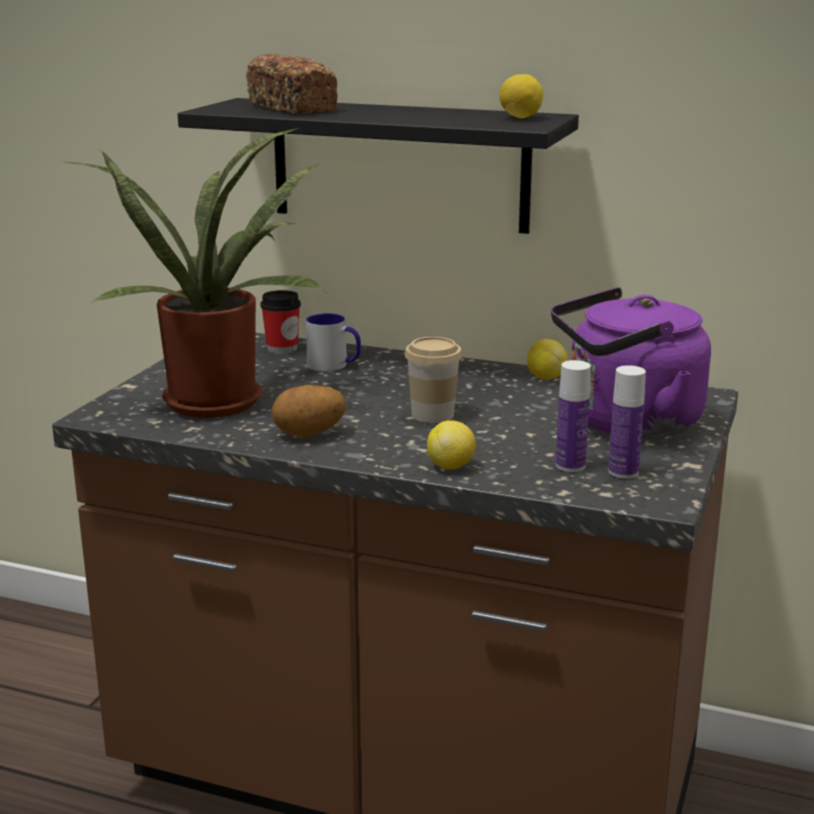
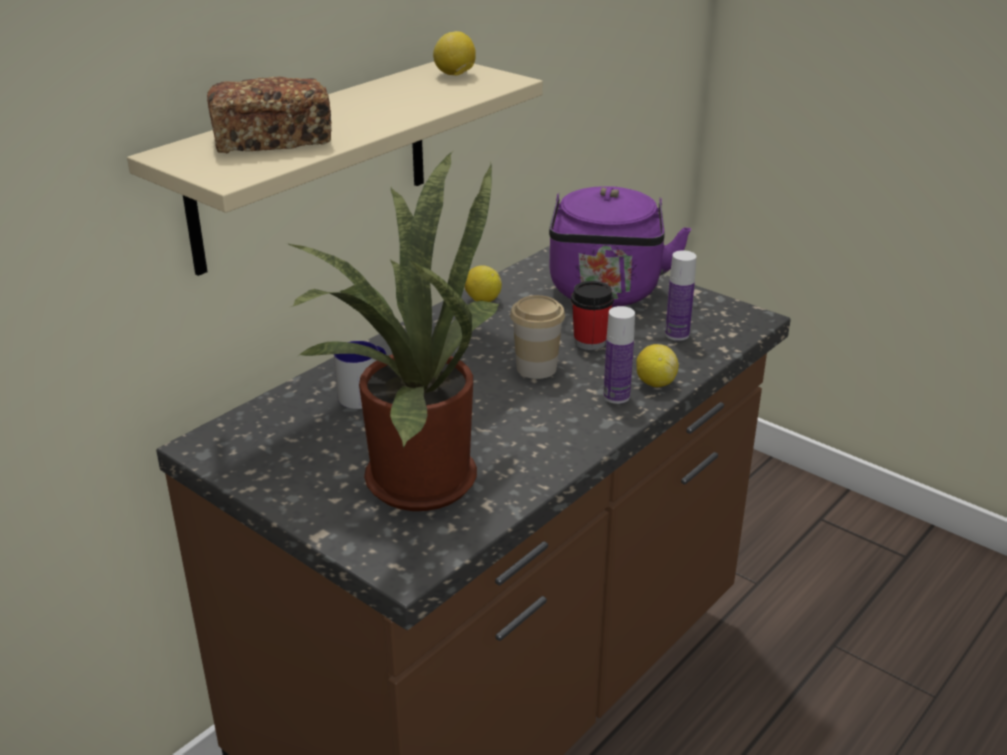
camera: 70 degrees left, 10 degrees up
(282, 348) = (282, 415): cup -> cup (590, 342)
(309, 434) = (546, 438): potato -> none
(399, 165) = (312, 164): black shelf -> beige shelf
(623, 472) = (697, 318): bottle -> bottle (616, 396)

